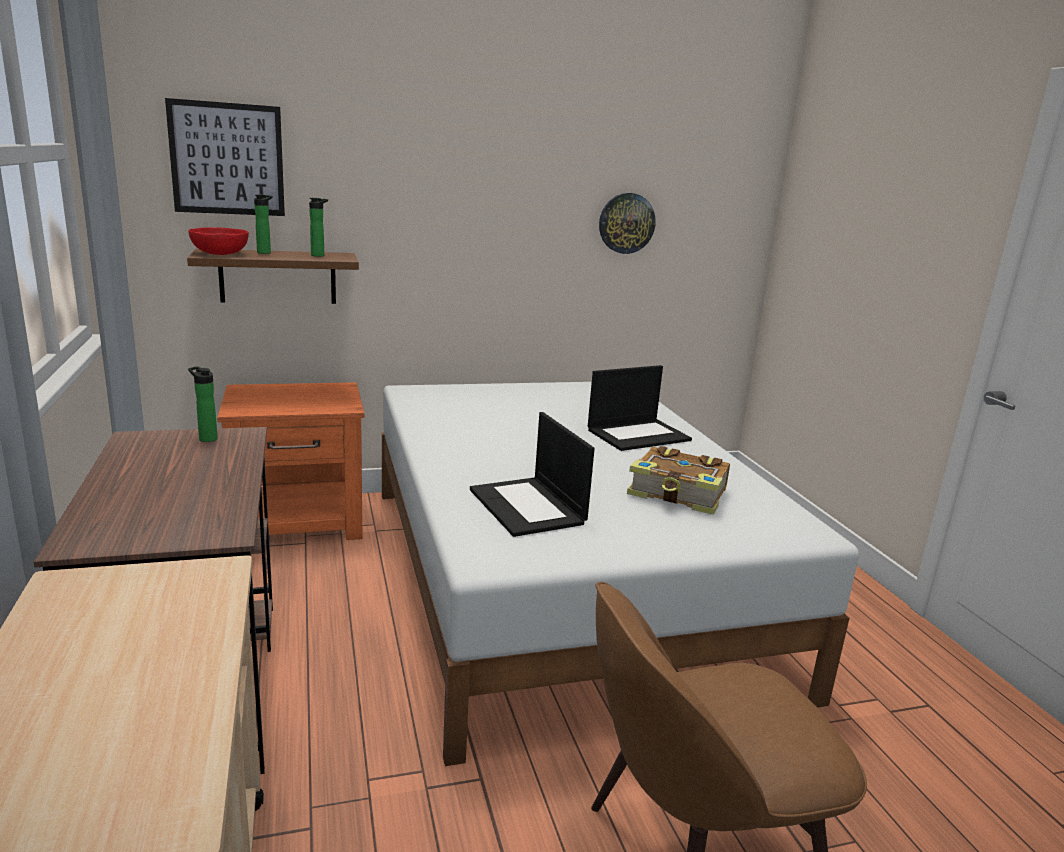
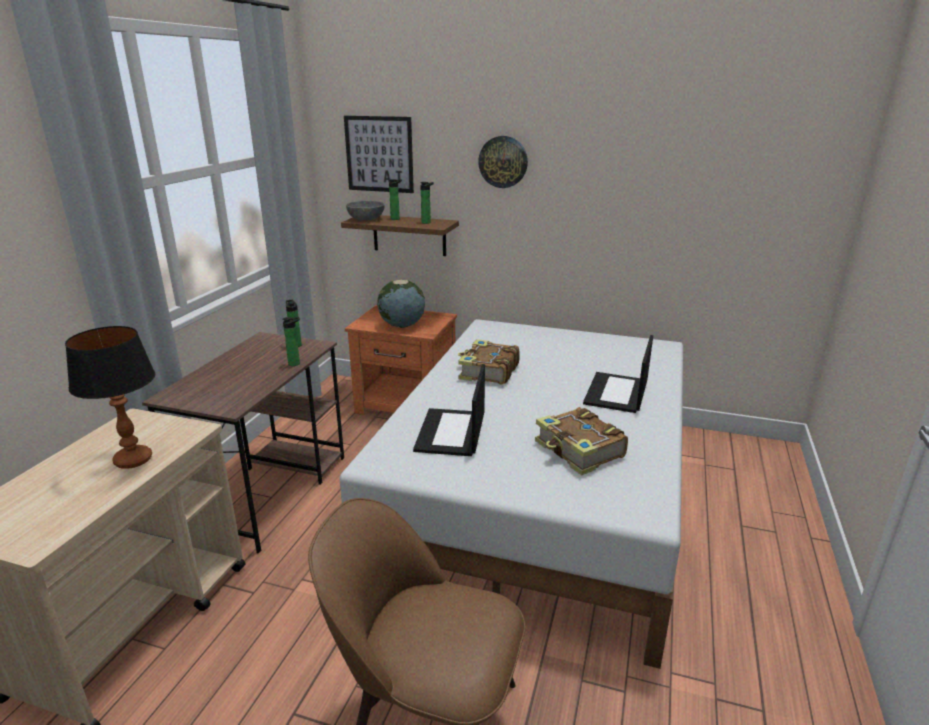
camera: 35 degrees right, 5 degrees up
(166, 639) = (133, 460): none -> table lamp
(220, 253) = (366, 219): red bowl -> grey bowl
(244, 461) = (296, 363): none -> bottle
(301, 403) = (402, 325): none -> globe
(480, 437) = (488, 371): none -> book
(626, 223) = (686, 202): wall clock -> wall clock (503, 162)
(638, 434) = (617, 393): laptop -> laptop turned 105 degrees clockwise

